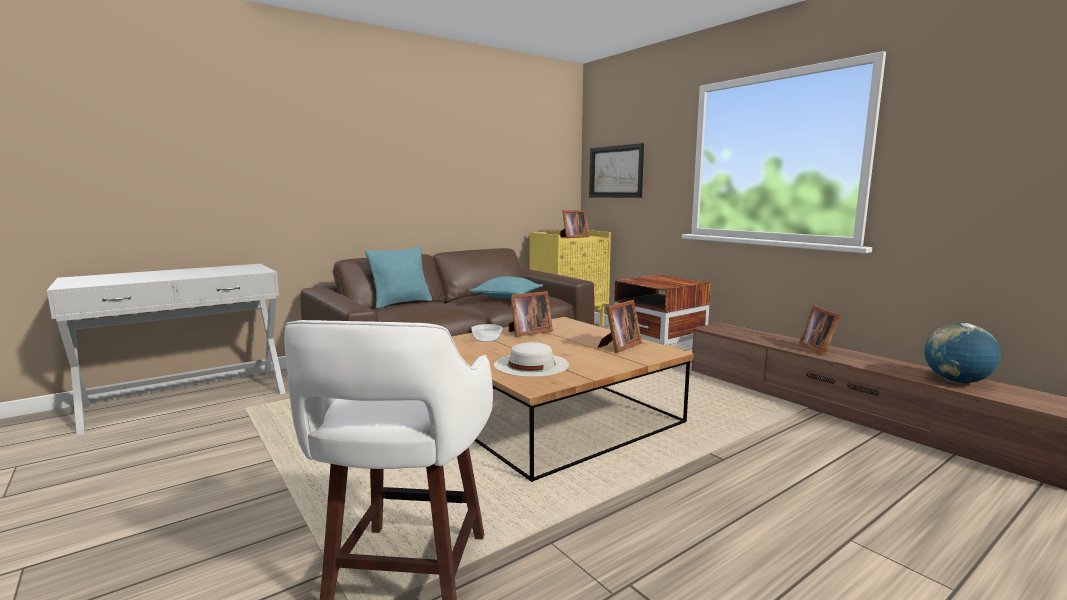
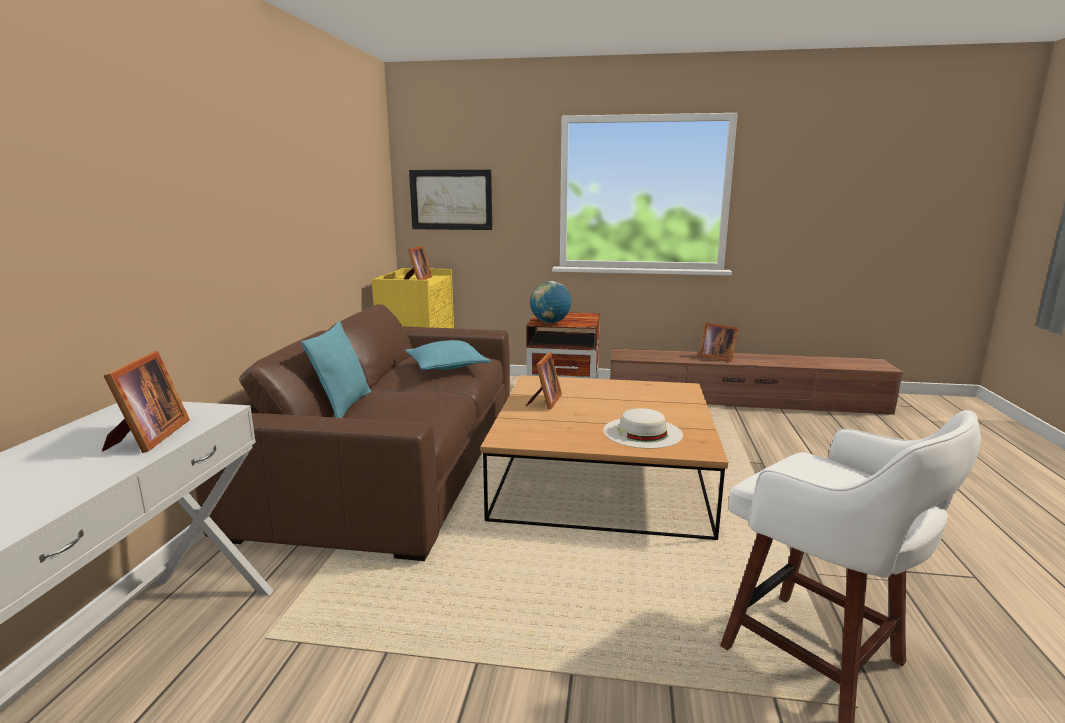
camera: 45 degrees left, 5 degrees up
(487, 339) = (533, 420): bowl -> none
(619, 346) = (646, 393): picture frame -> picture frame (148, 438)
(956, 381) = (816, 362): globe -> globe (550, 322)

